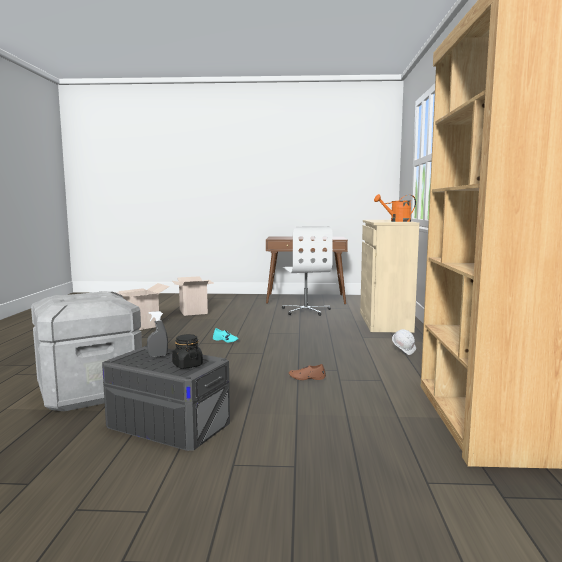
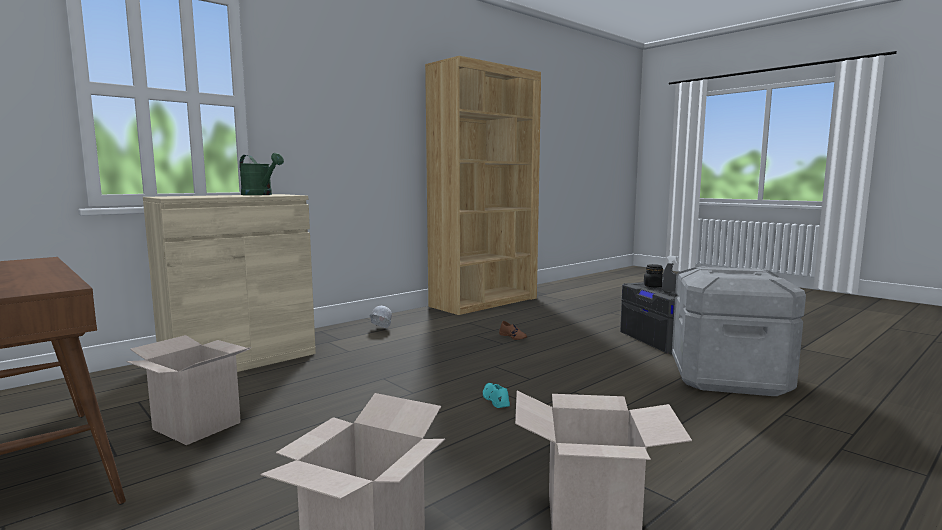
camera: 135 degrees left, 0 degrees up
(306, 310) = (197, 426): white office chair -> cardboard box
(396, 221) = (260, 194): orange watering can -> green watering can

